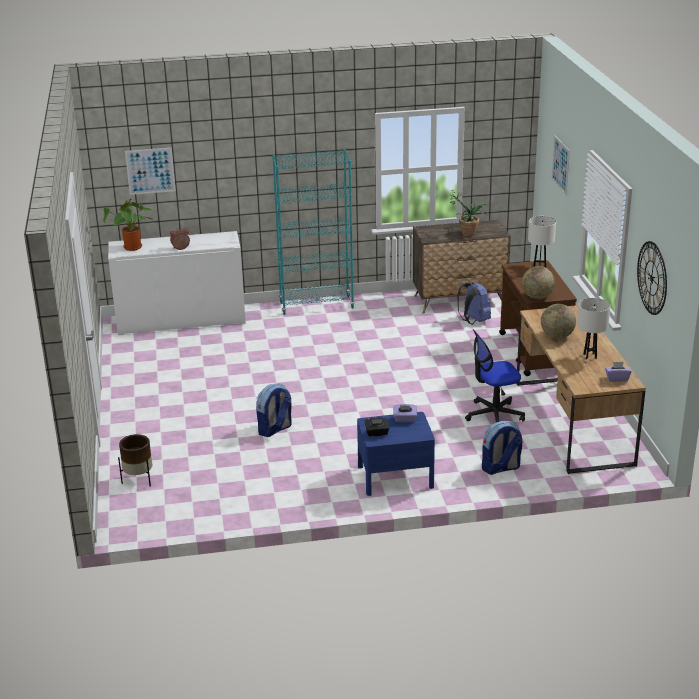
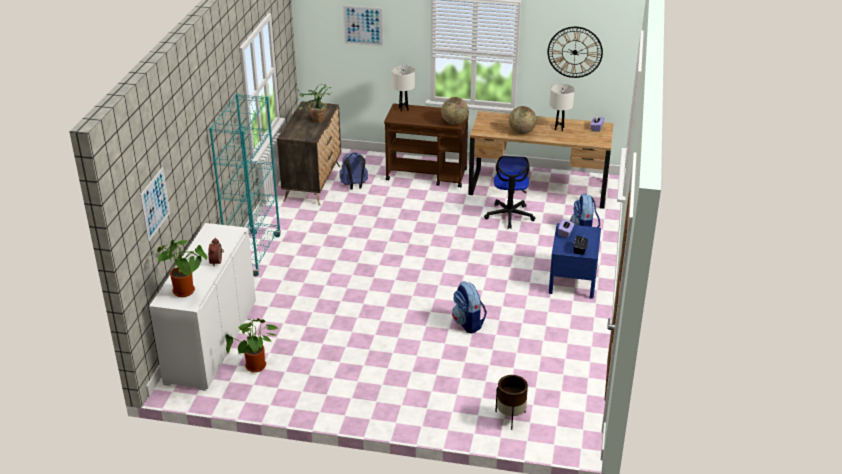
camera: 70 degrees left, 5 degrees up
(155, 347) = (256, 368): none -> potted plant

